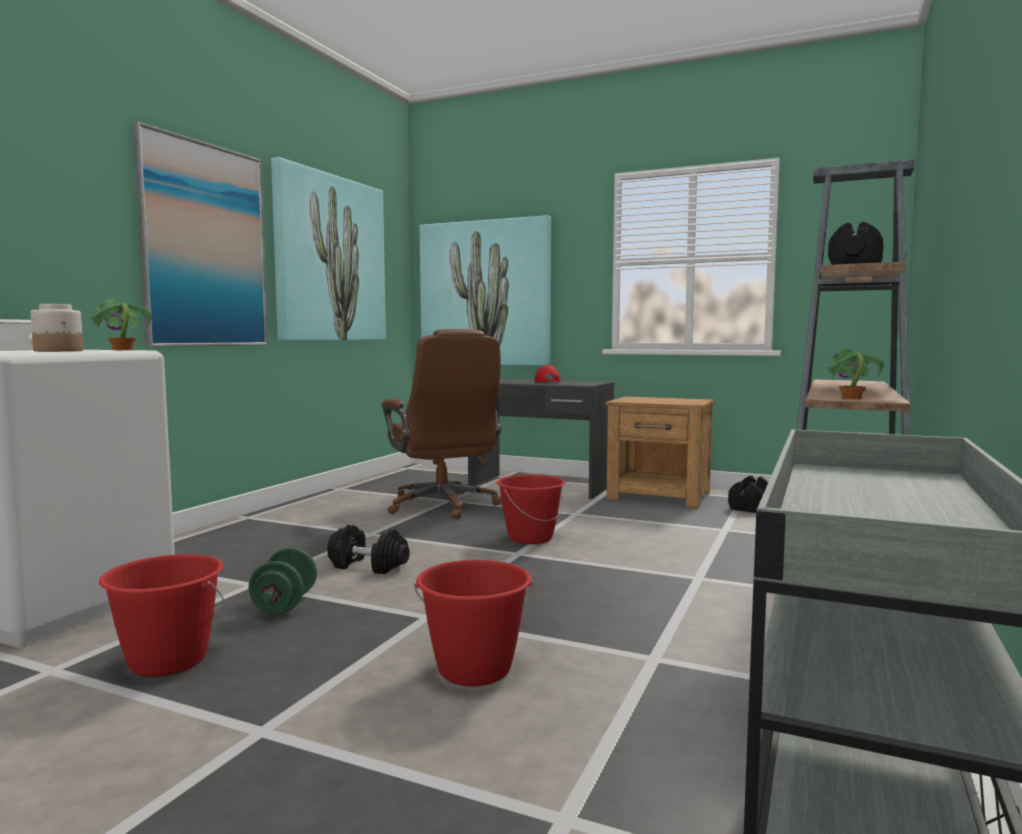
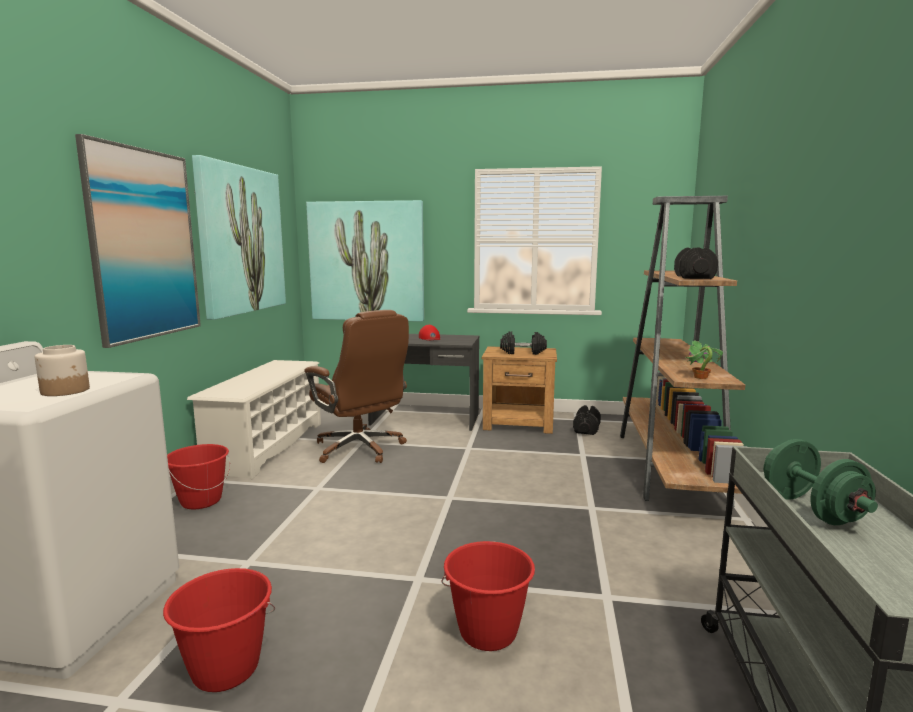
camera: 15 degrees left, 5 degrees up
(122, 350) = (118, 376): potted plant -> none
(284, 604) = (292, 583): green dumbbell -> green dumbbell (811, 510)
(340, 497) = (266, 446): none -> white shoe rack
(368, 566) = (338, 526): black dumbbell -> black dumbbell (523, 352)
(530, 538) = (449, 479): red bucket -> red bucket (201, 501)

